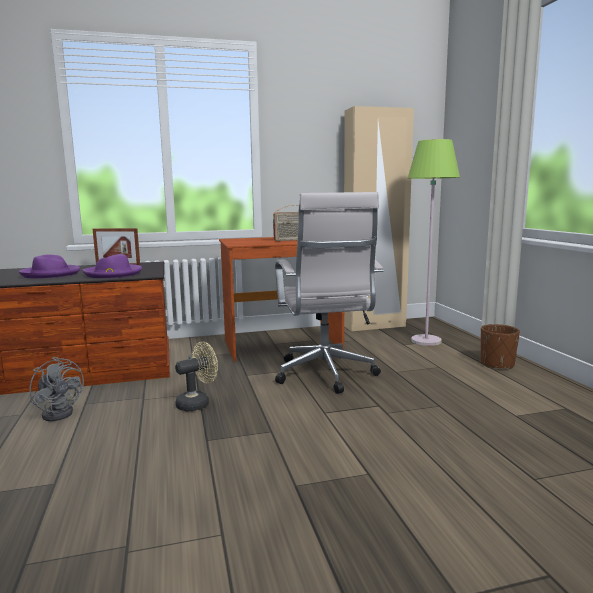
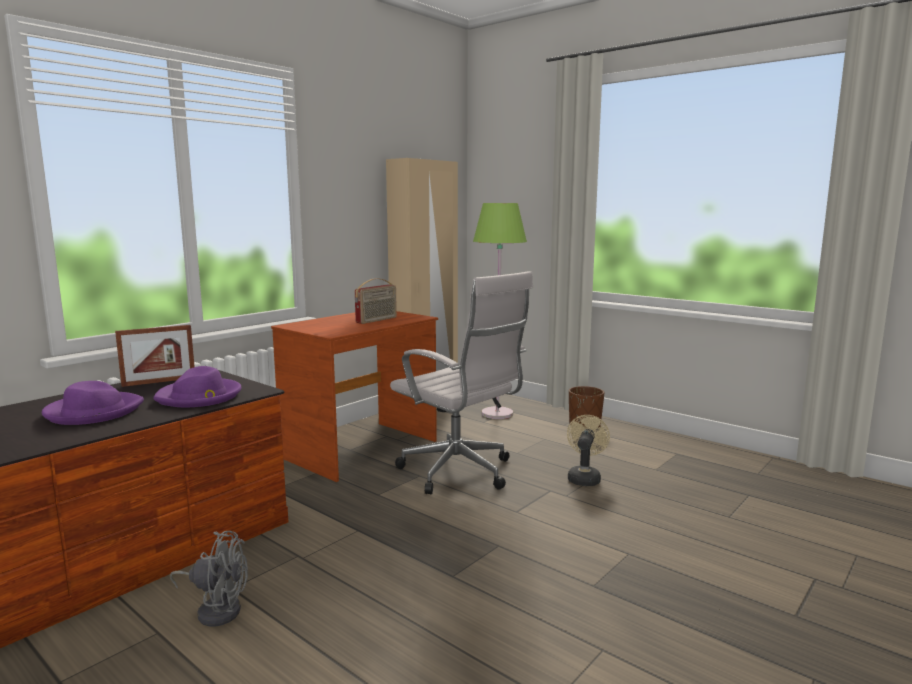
camera: 35 degrees left, 0 degrees up
(198, 403) = (377, 541): beige fan -> beige fan (584, 477)

